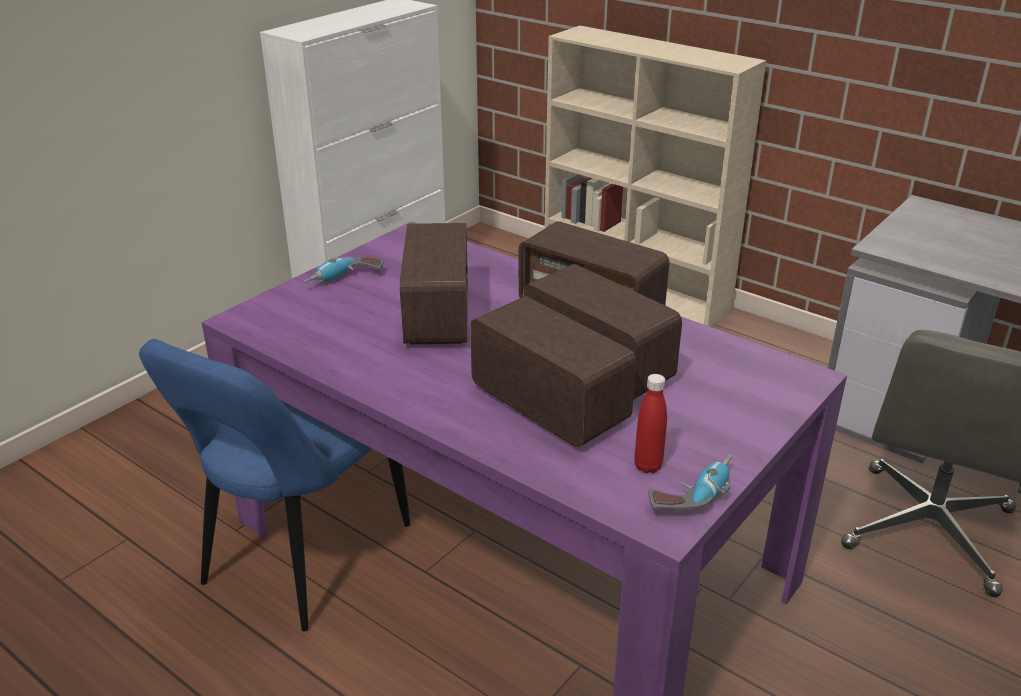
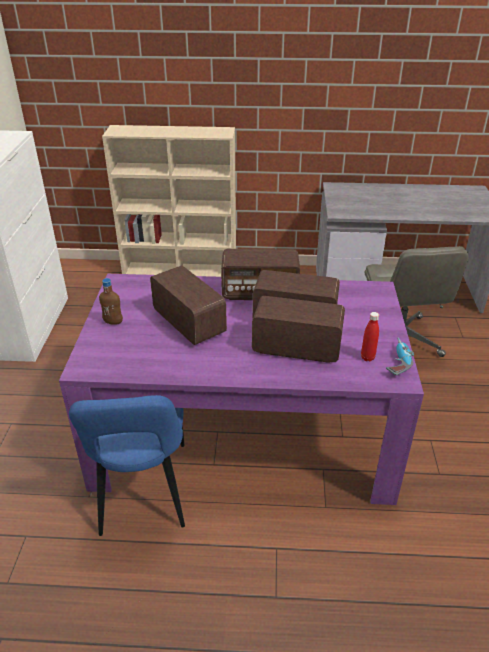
camera: 35 degrees left, 5 degrees up
(344, 280) = (113, 322): power drill -> brown bottle

